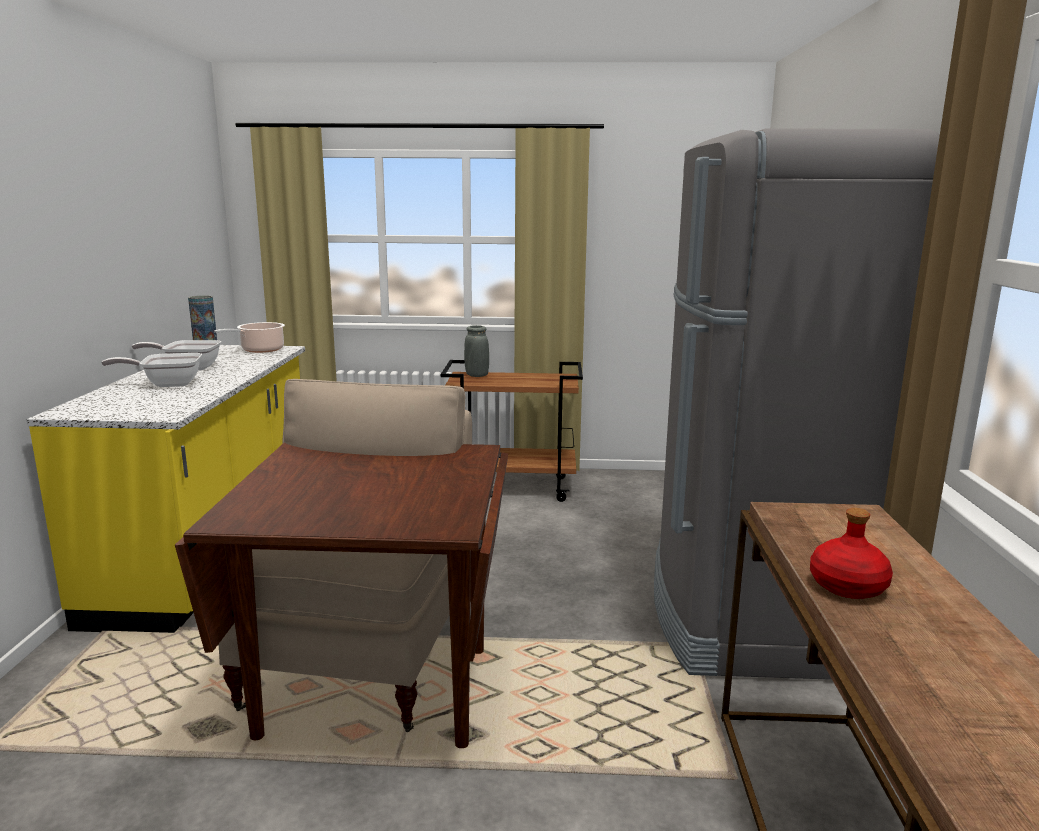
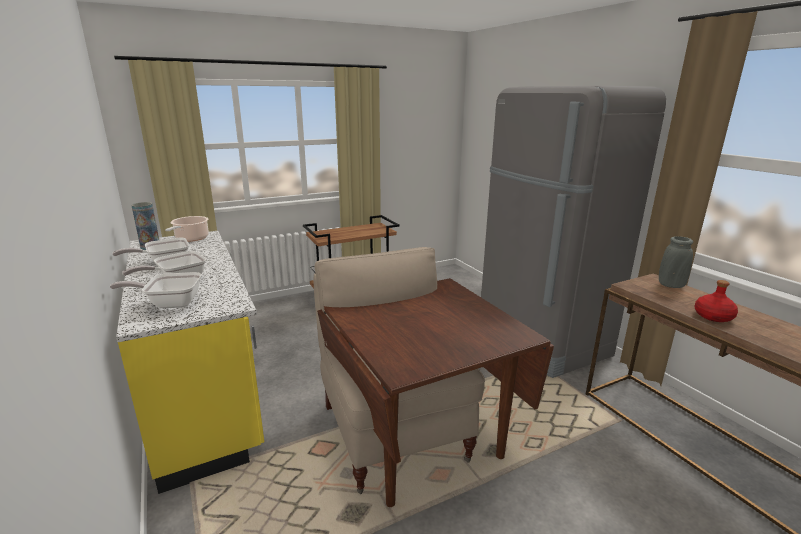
camera: 30 degrees left, 5 degrees up
(119, 402) = (170, 303): none -> frying pan
(476, 375) = (326, 232): grey vase -> grey vase (671, 285)

